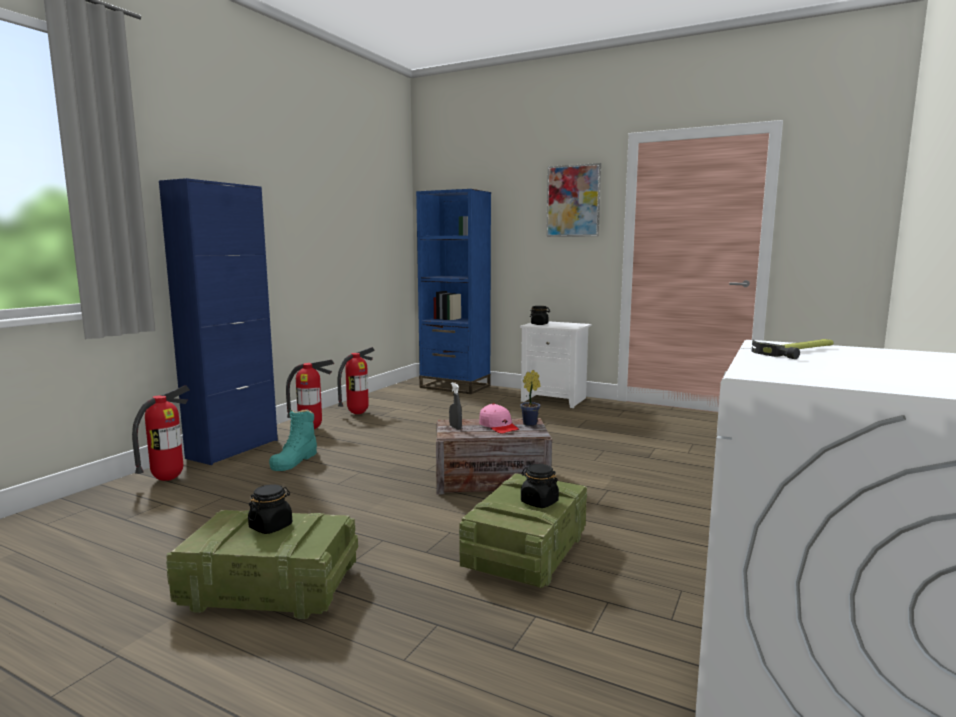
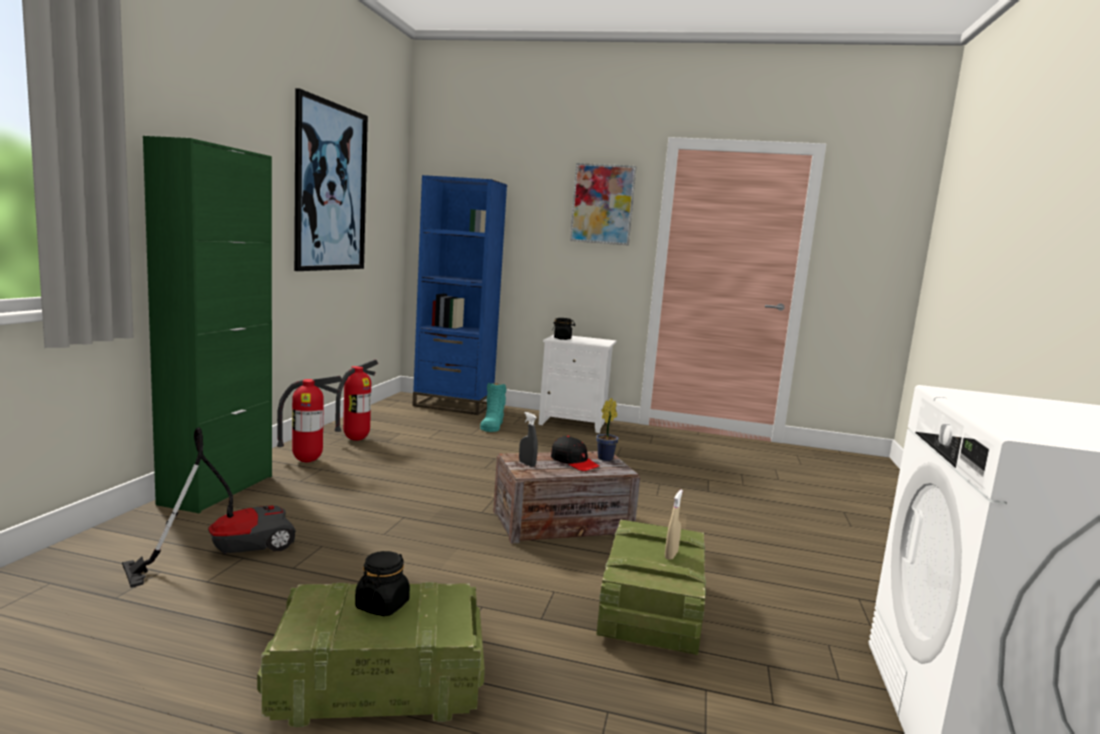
camera: 15 degrees left, 0 degrees up
(167, 479) = (147, 535): fire extinguisher -> none
(216, 491) = (227, 550): none -> vacuum cleaner
(233, 449) = (217, 490): blue cabinet -> green cabinet
(294, 461) = (310, 504): turquoise boot -> turquoise boot (492, 425)
(334, 208) = (331, 188): none -> picture
(498, 426) = (574, 462): pink cap -> black cap
(539, 502) = (671, 555): black jar -> beige spray bottle
(798, 351) = (995, 402): hammer -> none

